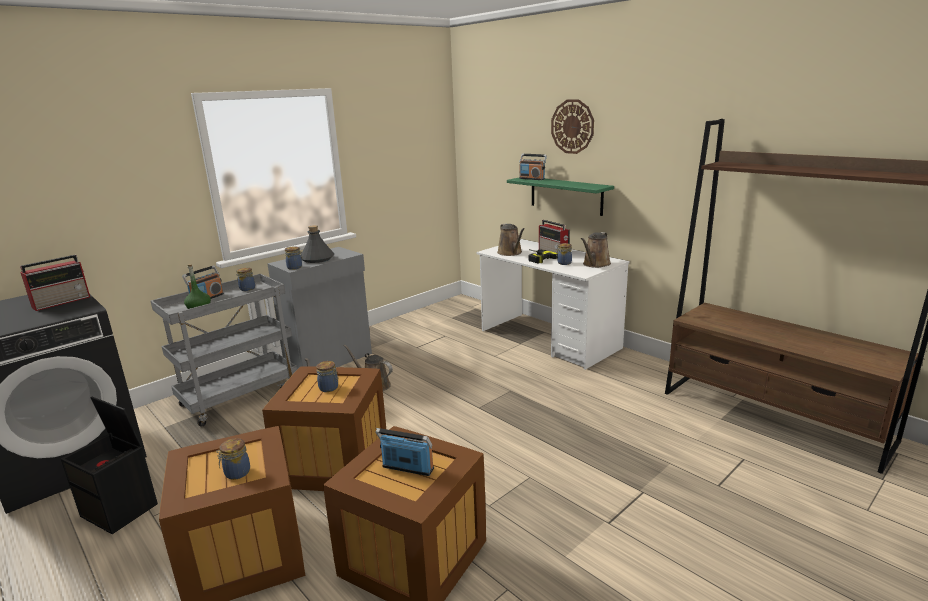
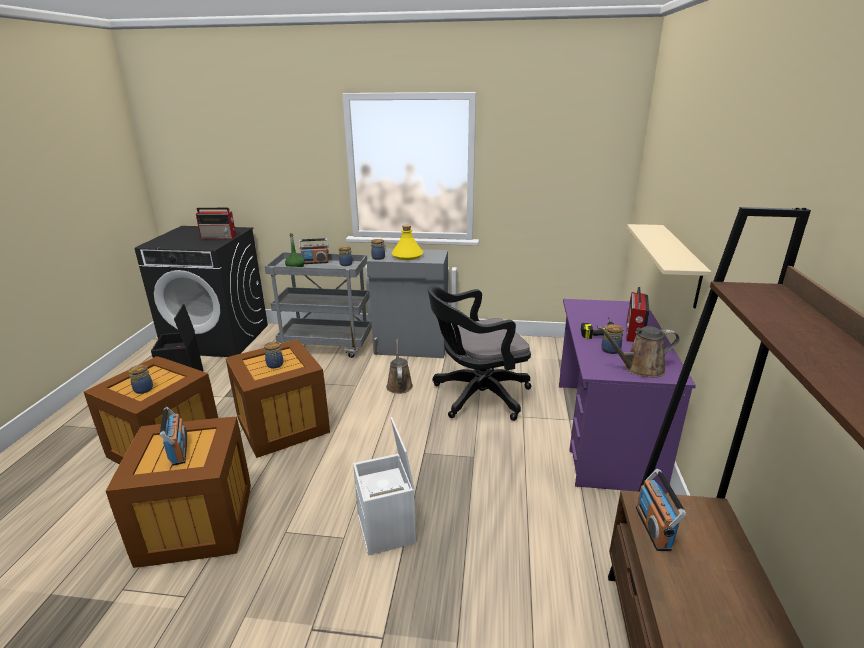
camera: 50 degrees right, 5 degrees up
(317, 259) = (407, 256): grey bottle -> yellow bottle
(444, 361) = (476, 396): none -> black office chair
(510, 253) = (589, 313): brown watering can -> none
(532, 179) = (655, 231): radio -> radio (653, 528)
(543, 454) = (387, 529): none -> white storage box
(549, 339) = (604, 433): white desk -> purple desk
(566, 195) = (680, 265): green shelf -> beige shelf
(572, 126) = (702, 171): wall clock -> none

